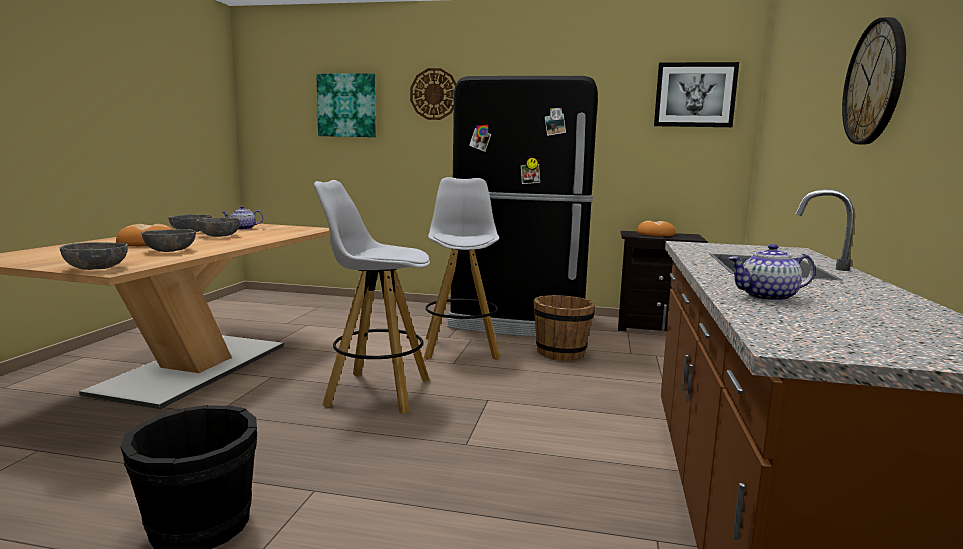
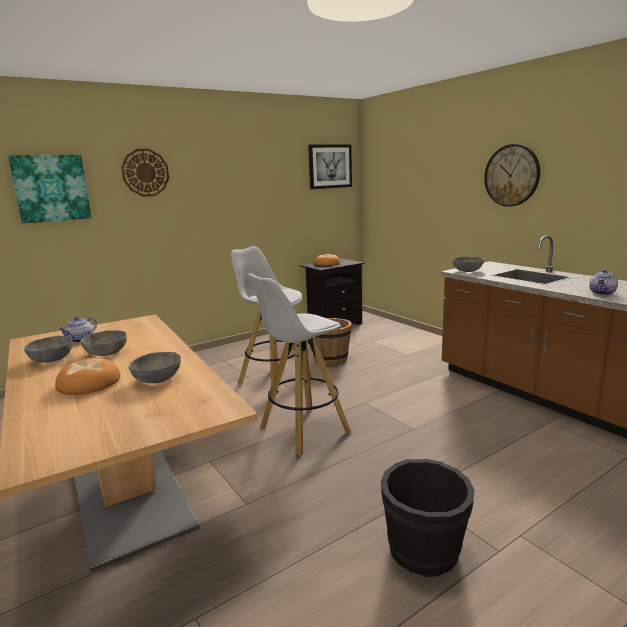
camera: 45 degrees left, 5 degrees up
(96, 268) = (204, 414): grey bowl -> grey bowl (467, 271)
(519, 322) = (263, 349): black fridge -> none

